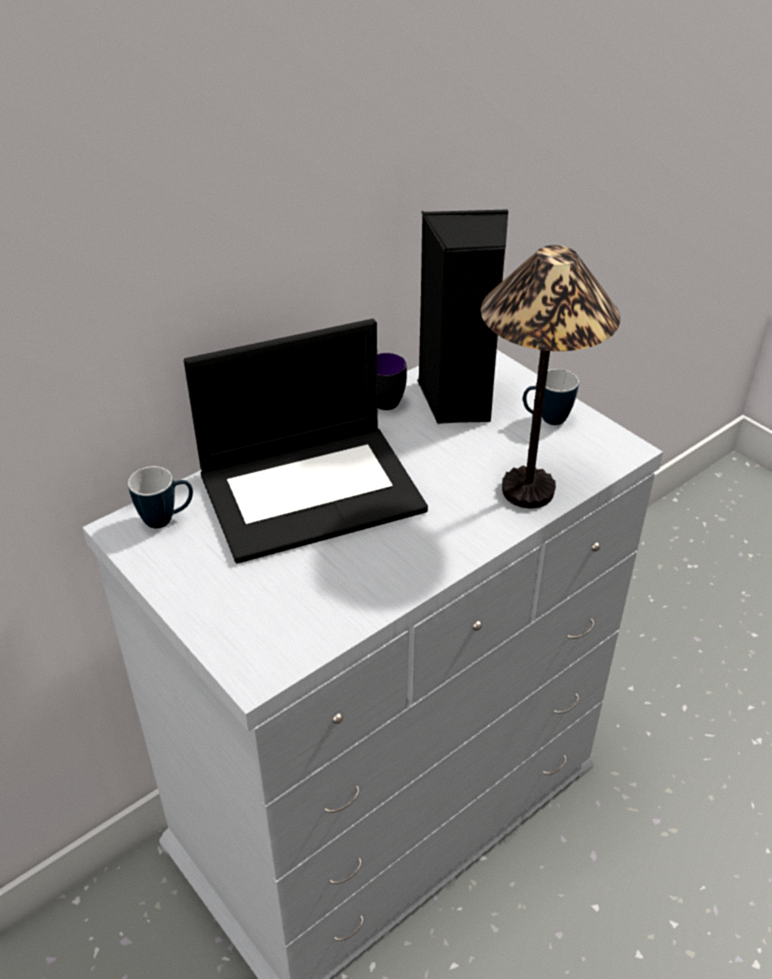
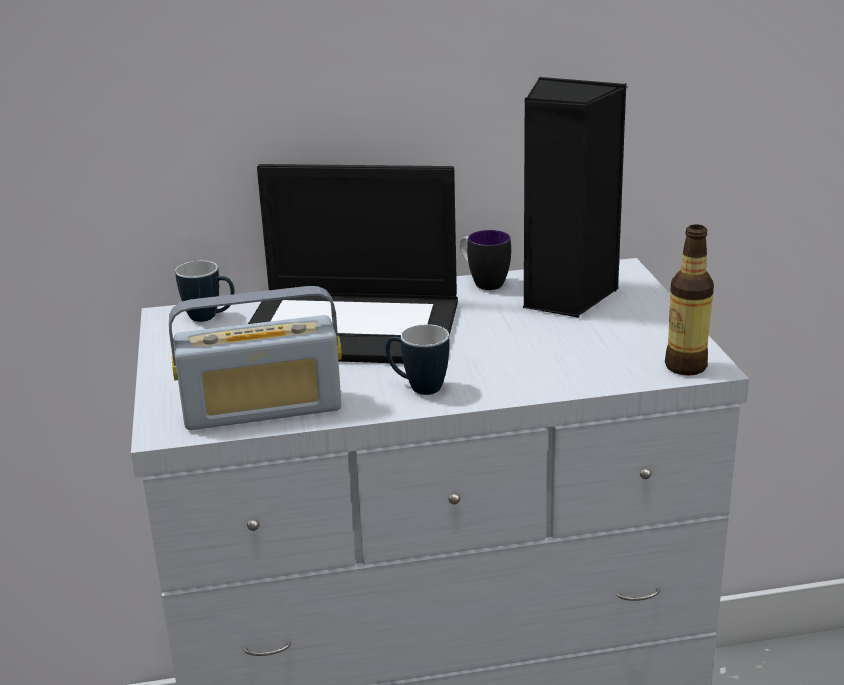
camera: 30 degrees right, 15 degrees down
(320, 617) = (262, 409): none -> radio
(527, 492) = (559, 374): table lamp -> none
(546, 419) = (641, 328): mug -> mug (417, 387)
(611, 453) = (685, 366): none -> bottle

